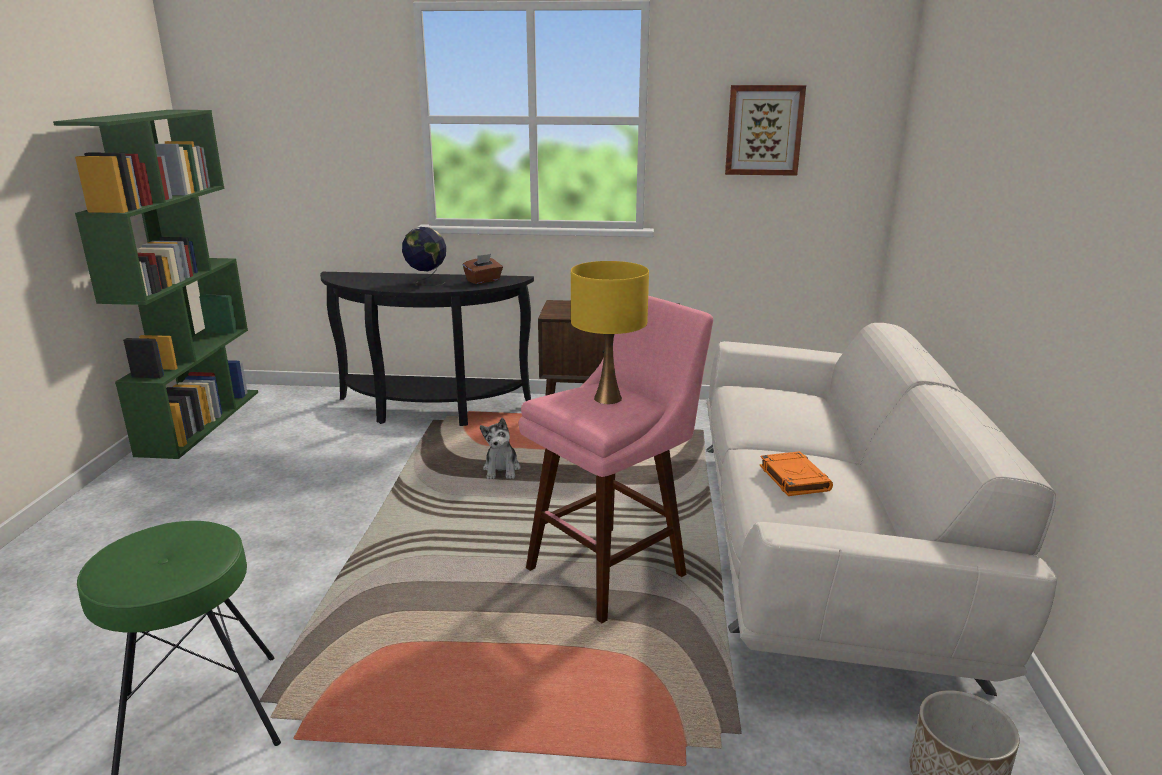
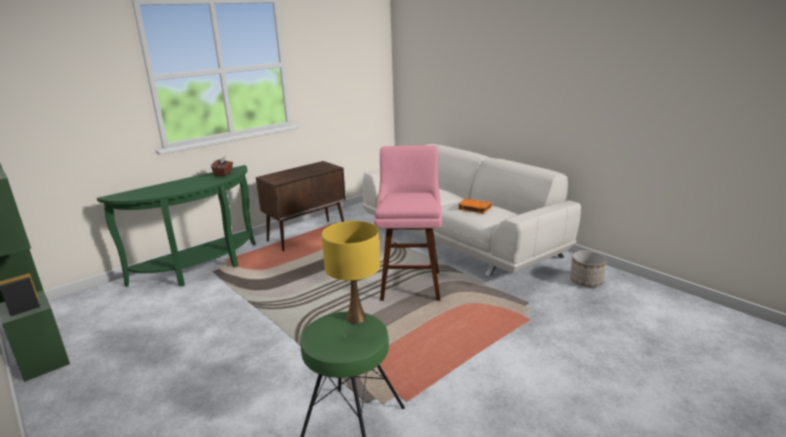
camera: 45 degrees left, 0 degrees up
(426, 282) = (191, 183): globe -> none
(429, 411) = (201, 269): black console table -> green console table
(502, 469) = (295, 274): plush toy -> none
(607, 398) = (408, 196): yellow table lamp -> yellow table lamp (355, 318)
(764, 130) = (338, 63): picture -> none

